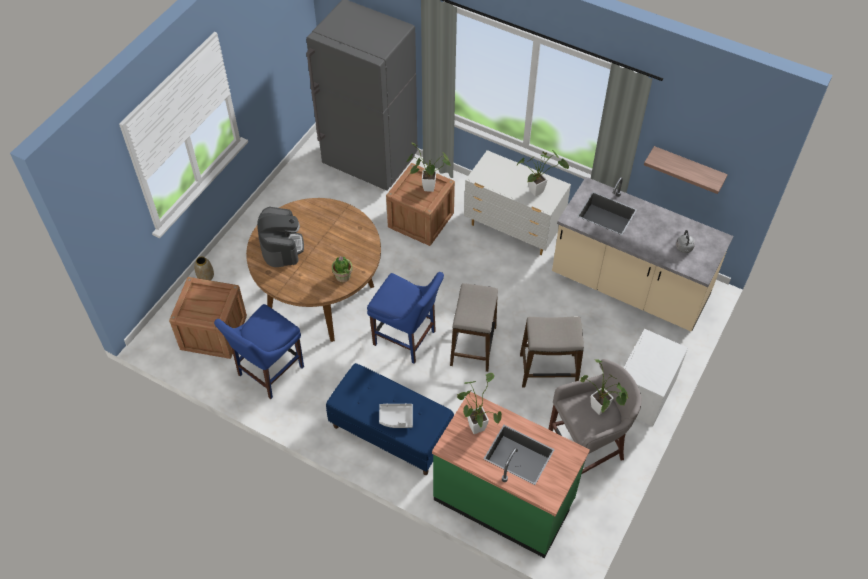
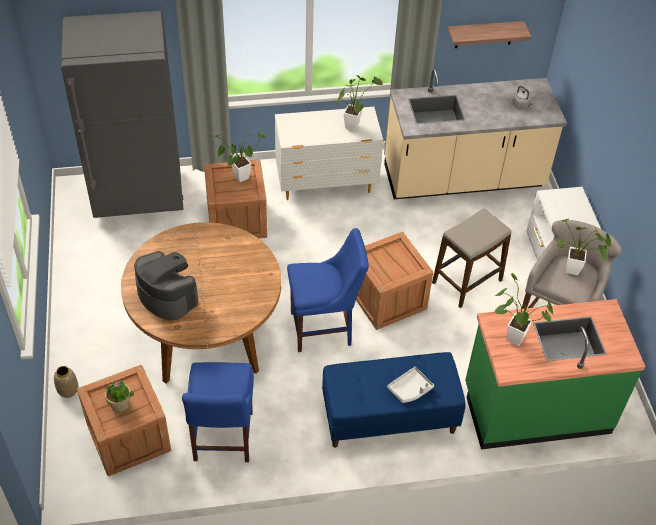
camera: 40 degrees left, 5 degrees down
(343, 276) = (255, 289): potted plant -> potted plant (120, 404)
(473, 346) = (387, 299): stool -> crate

